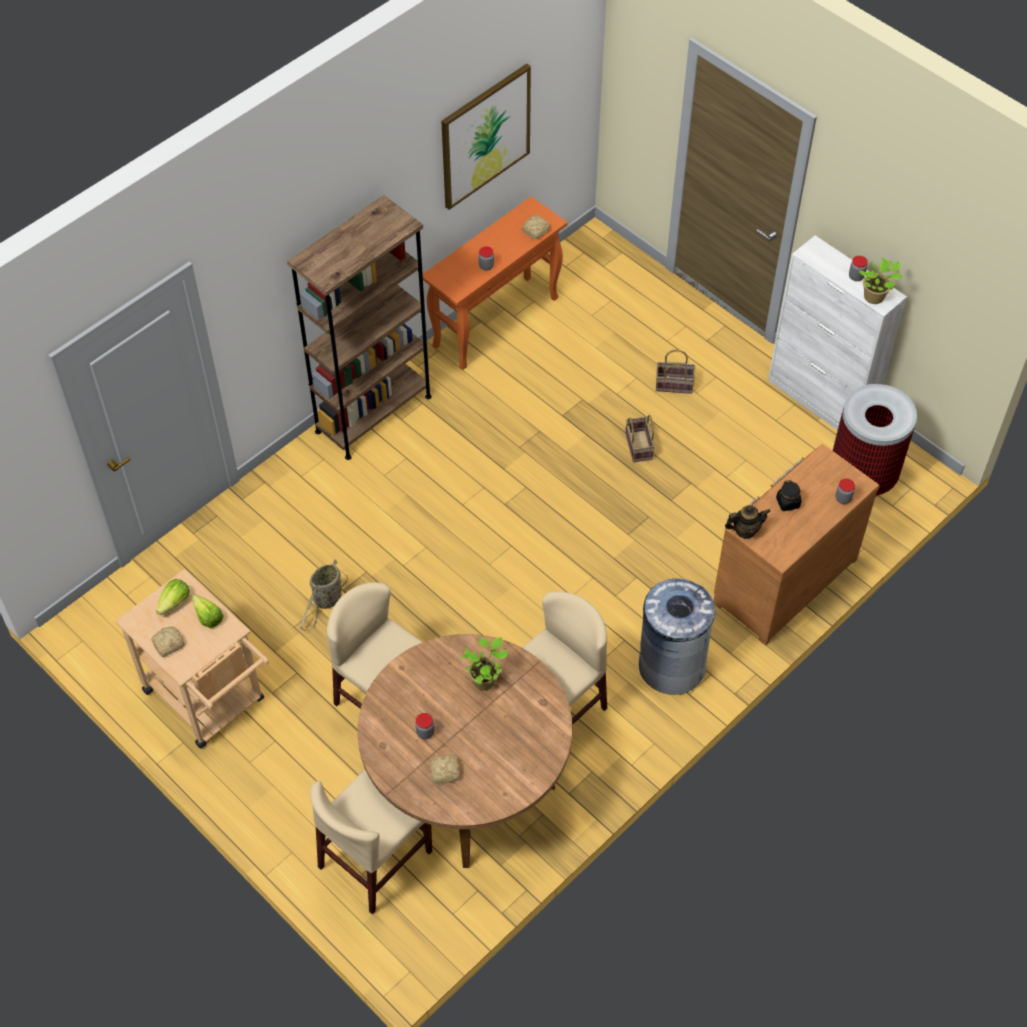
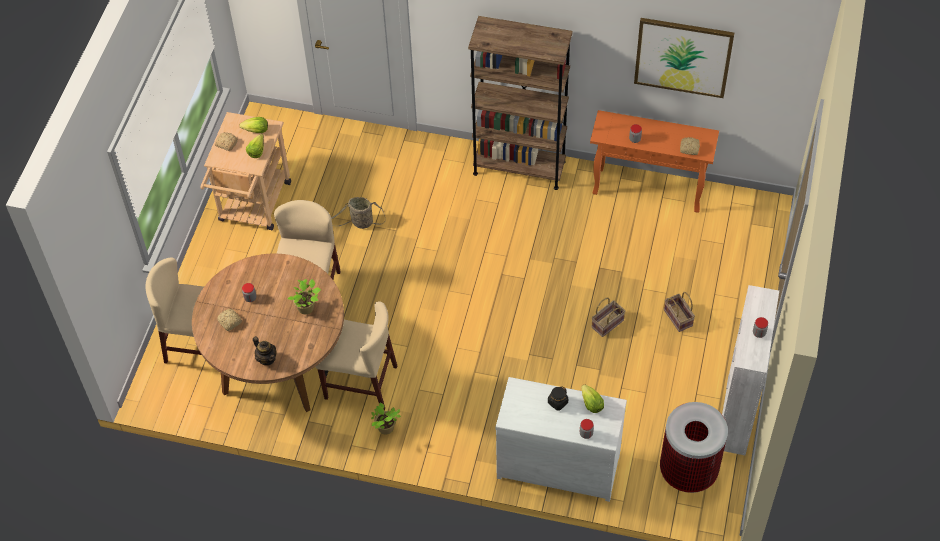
camera: 60 degrees right, 0 degrees up
(671, 665) = (442, 430): grey trash can -> none
(745, 530) = (515, 388): teapot -> teapot (267, 358)
(781, 579) = (558, 462): brown dresser -> white dresser
(809, 475) = (591, 404): none -> lettuce
(875, 298) = (748, 353): potted plant -> potted plant (385, 429)

